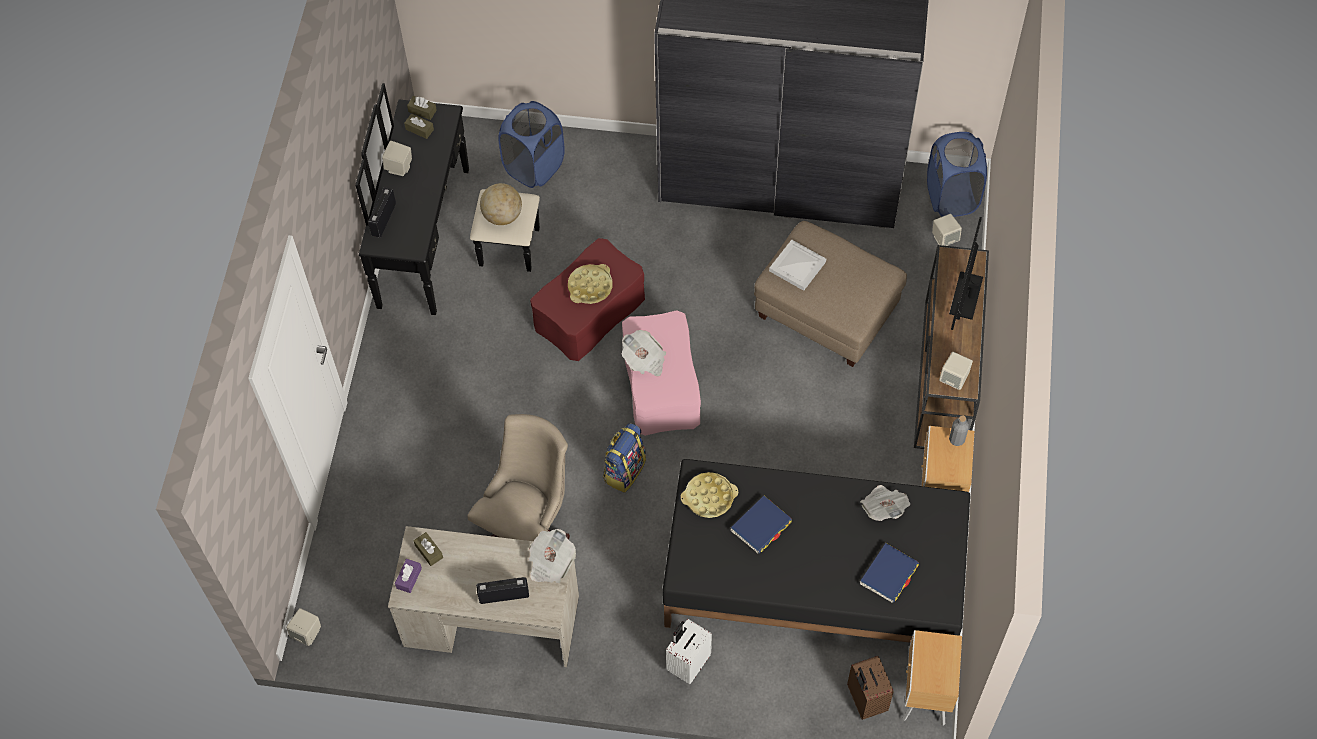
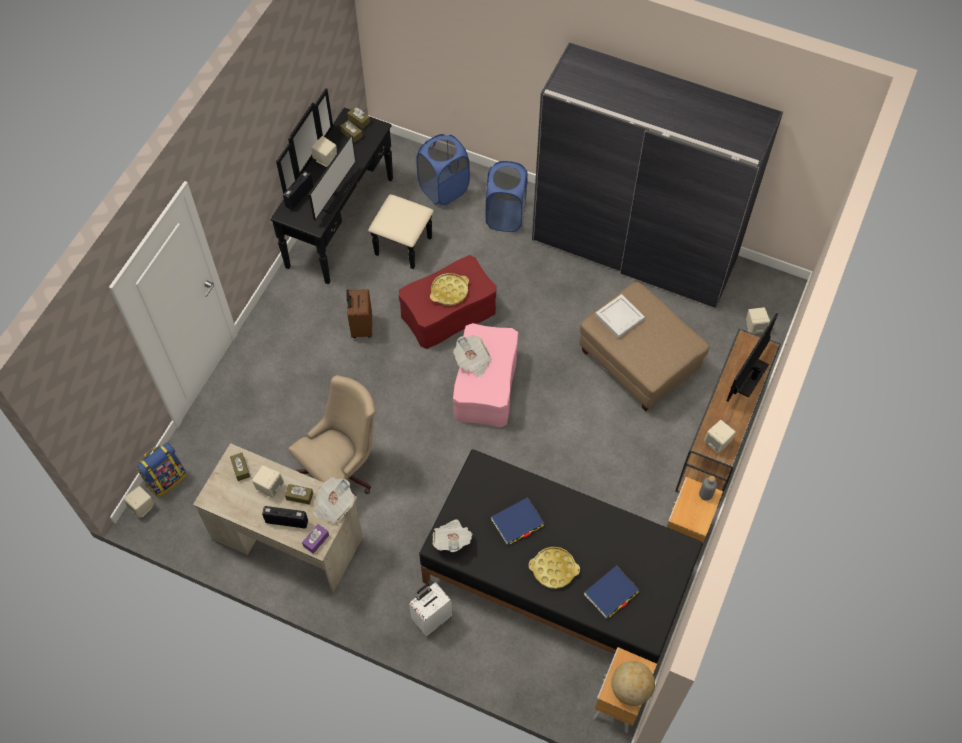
camera: 15 degrees right, 0 degrees up
(409, 578) = (217, 486): purple tissue box -> purple tissue box (316, 540)
(423, 208) = (332, 195): none -> monitor
(470, 563) = (270, 487): none -> beige speaker
(502, 216) = (398, 218): globe -> globe (631, 689)
(508, 563) = (299, 496): none -> brown tissue box
(624, 470) = (433, 445): backpack -> backpack (166, 479)
(709, 497) = (482, 486): yellow tray -> yellow tray (553, 569)
(865, 700) = (567, 691): brown suitcase -> brown suitcase (361, 327)
(883, 508) = (625, 535): newspaper -> newspaper (452, 539)
(951, 197) = (771, 295): blue laundry basket -> blue laundry basket (506, 216)

